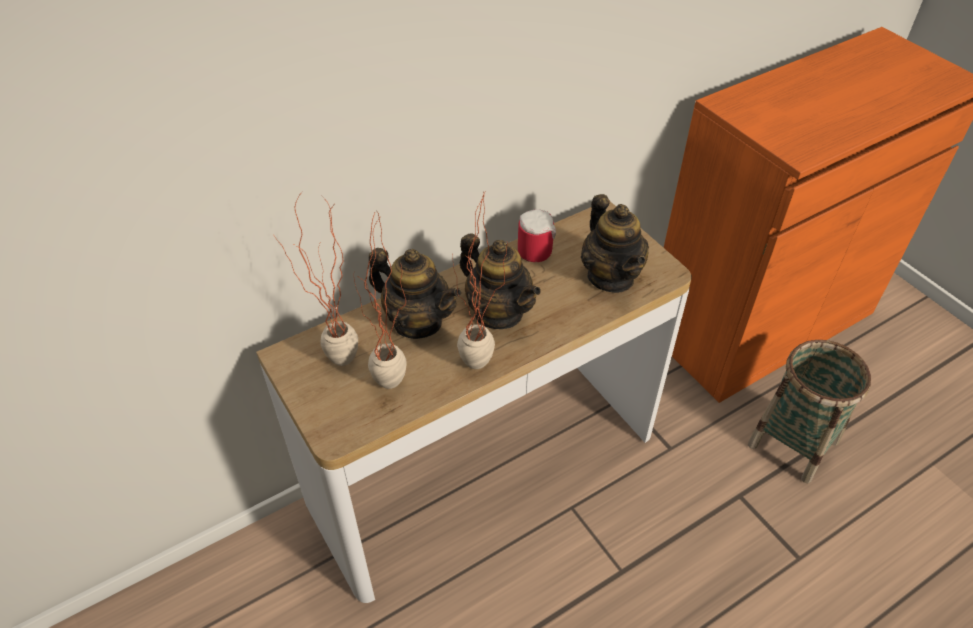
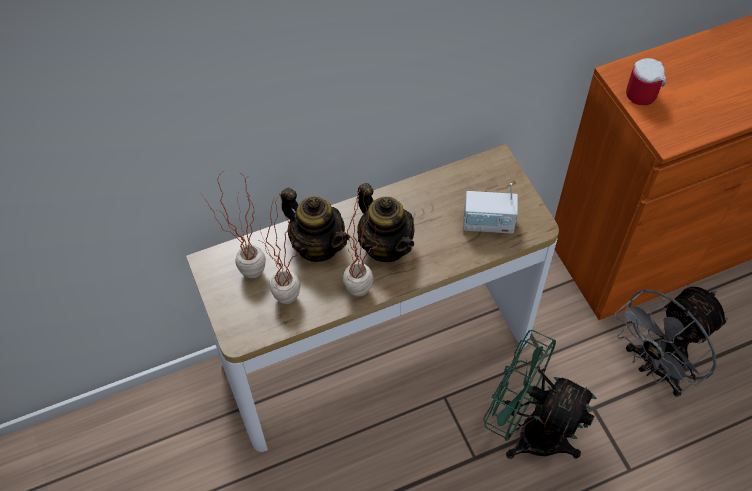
camera: 10 degrees right, 10 degrees up
(537, 248) = (431, 187): mug -> mug (643, 92)
(611, 277) = (488, 224): teapot -> radio
(675, 530) = (528, 430): none -> green fan
(793, 443) = (656, 368): basket -> grey fan

